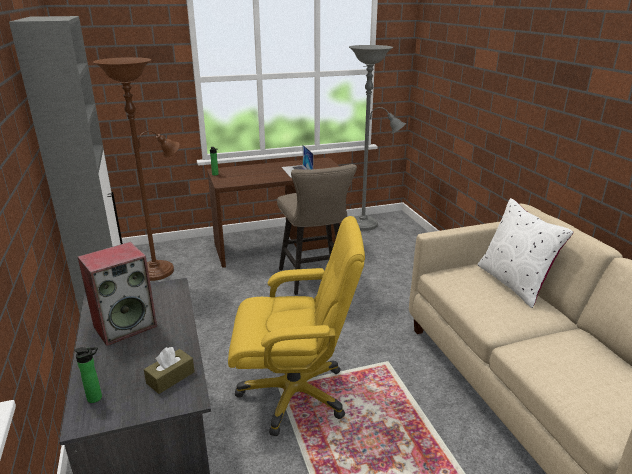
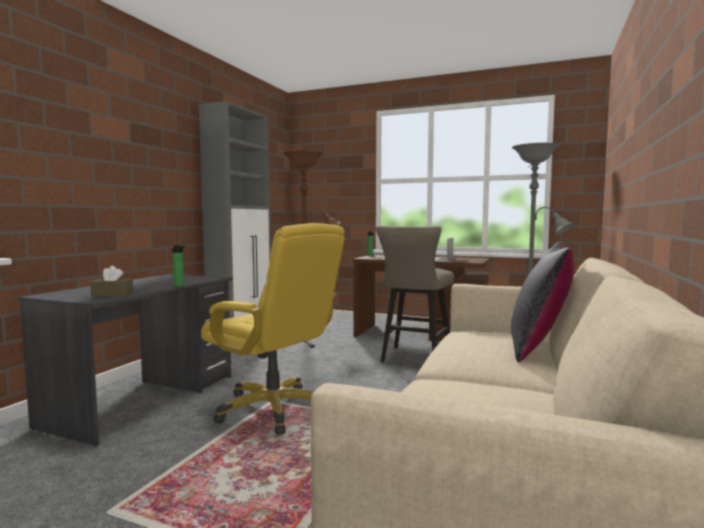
camera: 40 degrees right, 20 degrees down
(97, 398) = (69, 292): bottle -> bottle (179, 286)
(126, 326) = (152, 282): speaker -> none
(514, 283) = (539, 347): white pillow -> black pillow

